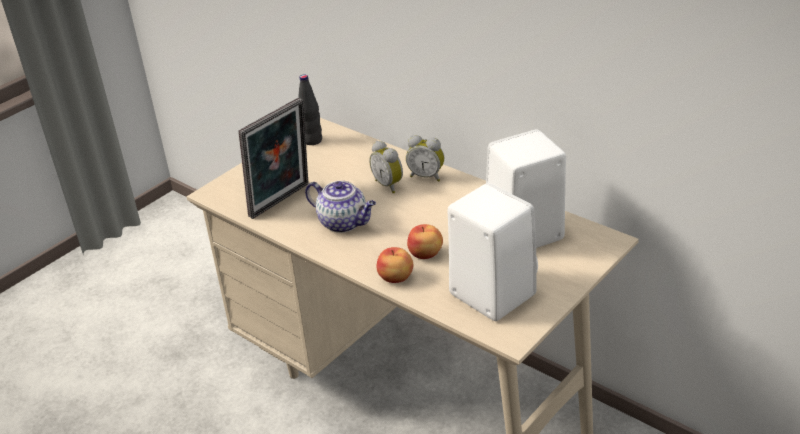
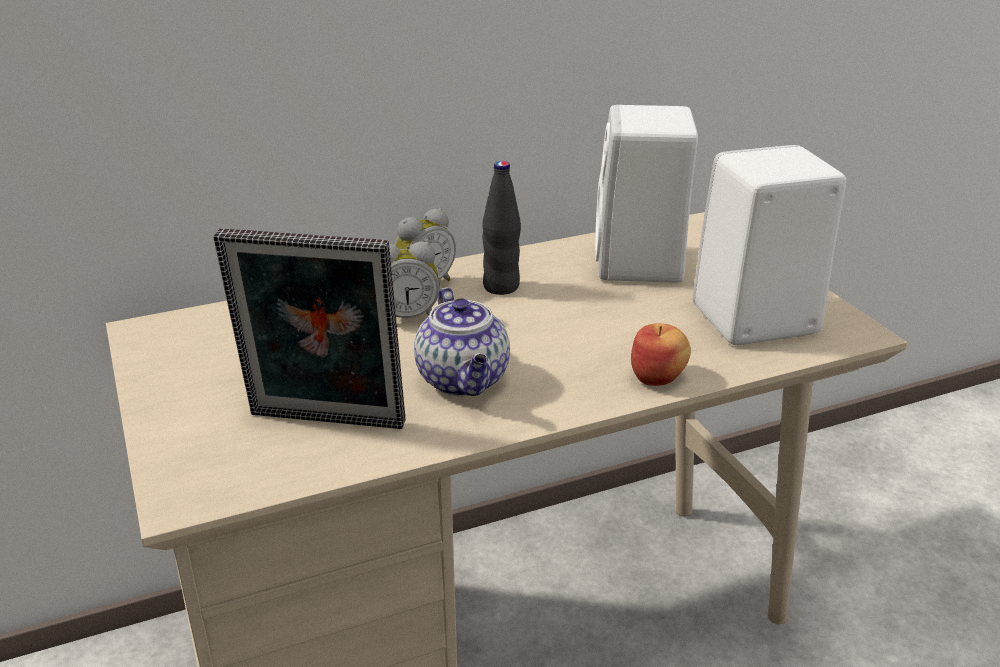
camera: 65 degrees left, 5 degrees down
(282, 201) = (324, 424): picture frame -> picture frame turned 120 degrees clockwise
(312, 140) = (175, 346): black bottle -> black bottle (501, 287)
(344, 223) = (464, 381): teapot -> teapot turned 105 degrees clockwise
(426, 254) = (620, 338): apple -> none

